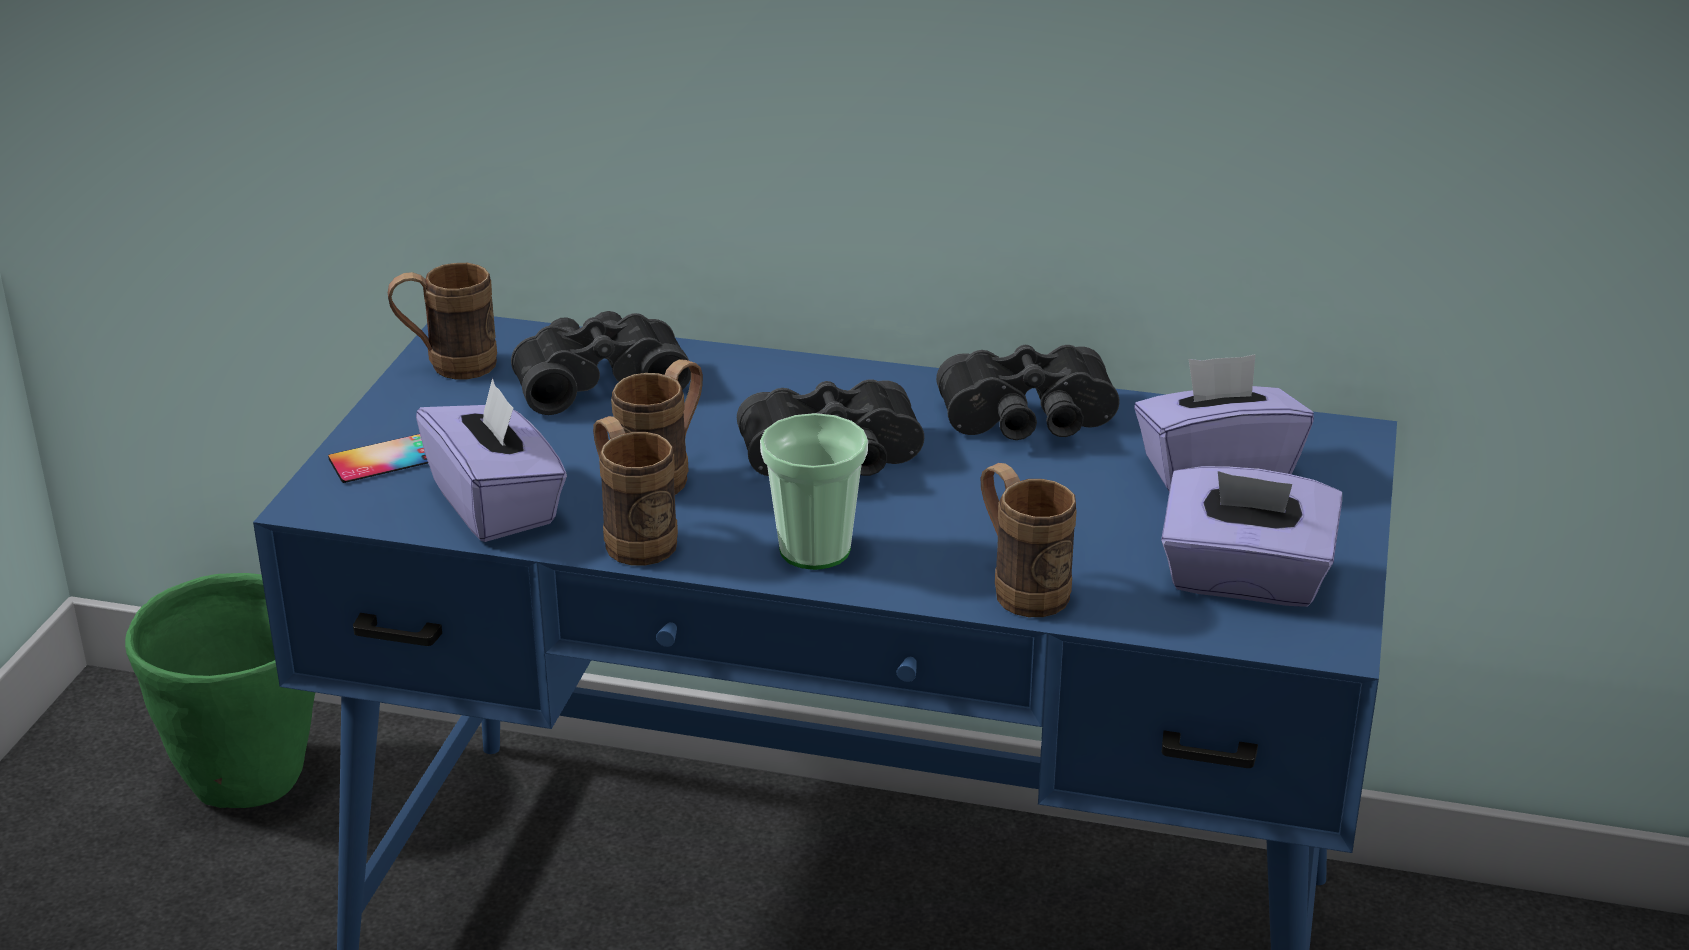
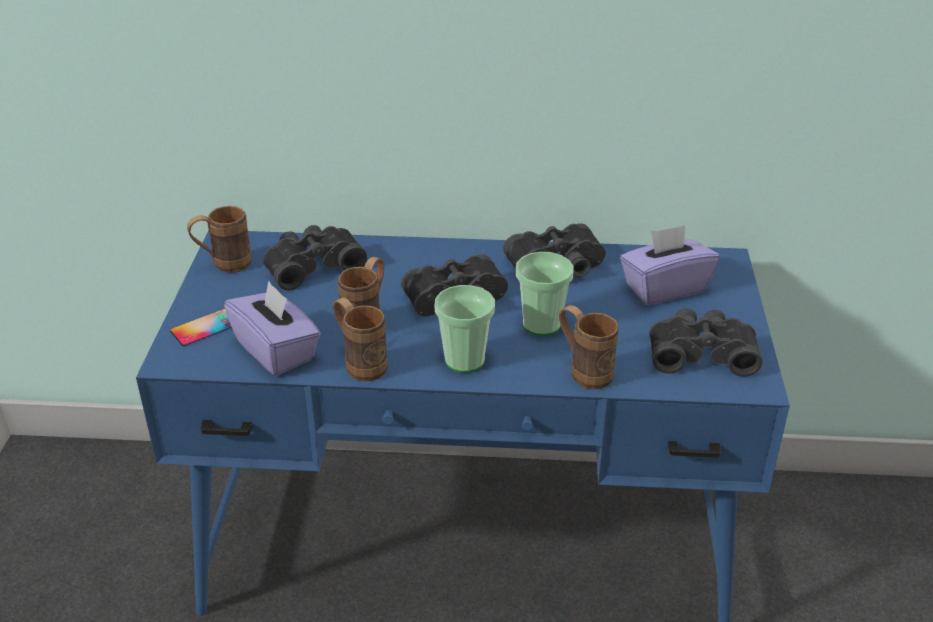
camera: 10 degrees left, 5 degrees up
(250, 780) = (120, 493): green planter -> none
(970, 508) = (541, 324): none -> cup
(1244, 580) = (701, 353): purple tissue box -> black binoculars

